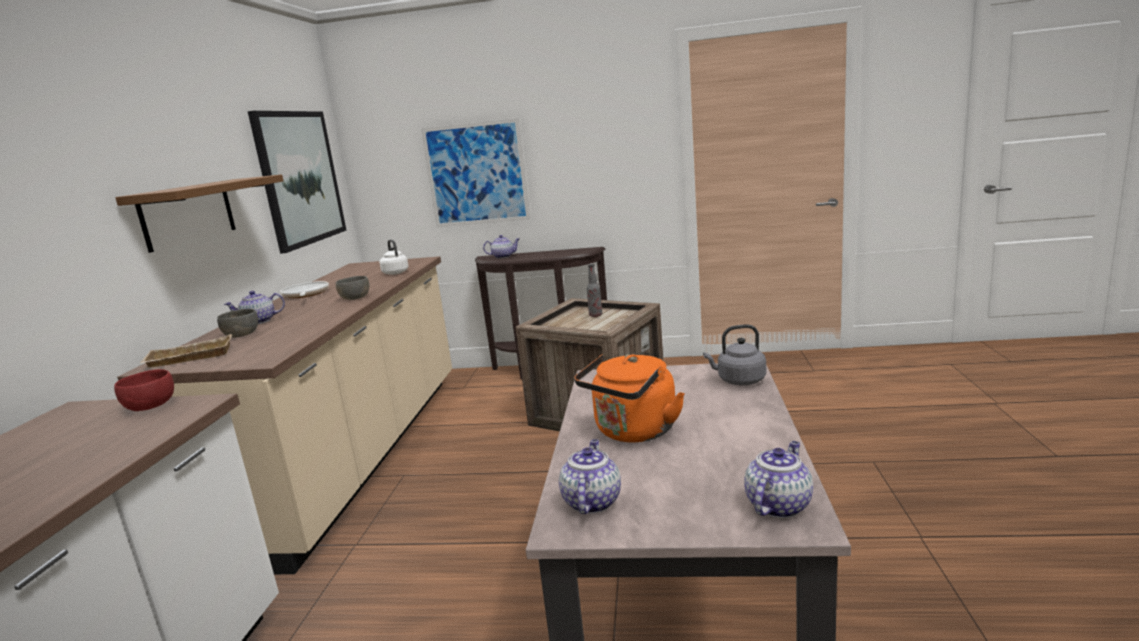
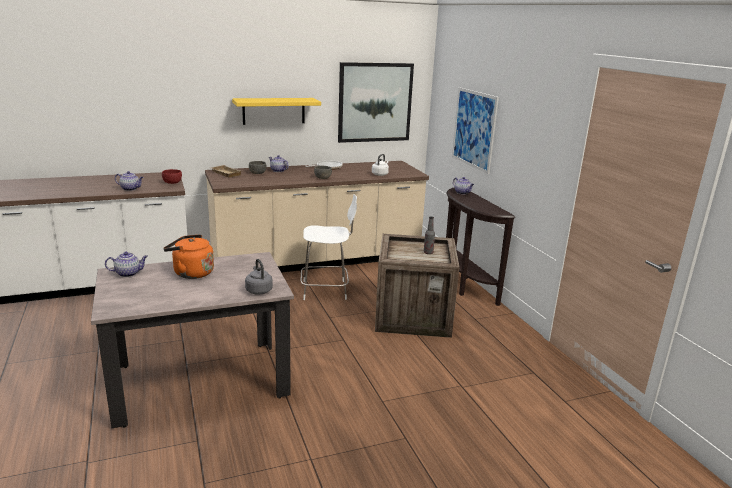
camera: 60 degrees right, 5 degrees up
(188, 213) = (273, 111): brown shelf -> yellow shelf
(467, 461) = (326, 290): none -> white stool
(778, 505) = (122, 306): teapot -> teapot (130, 189)

